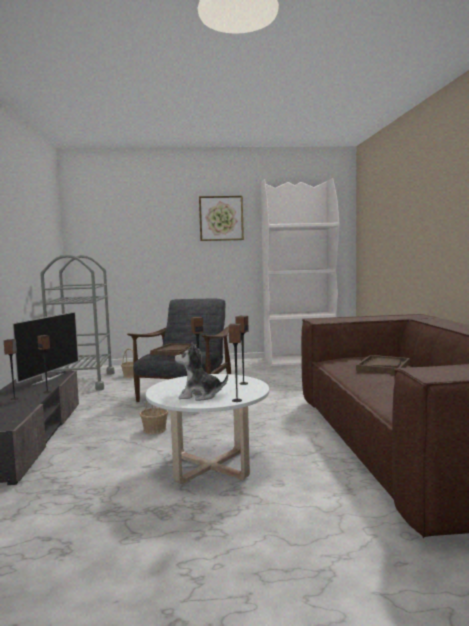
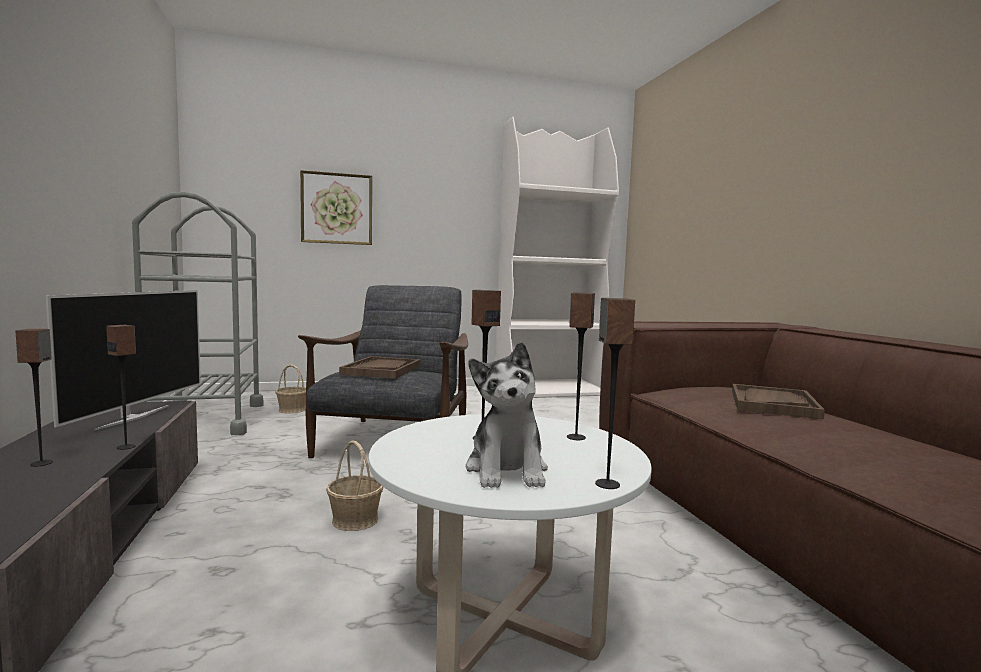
camera: 10 degrees left, 0 degrees up
(200, 396) = (507, 470): plush toy -> plush toy turned 90 degrees counterclockwise
(221, 218) = (441, 173): picture -> picture (337, 208)

